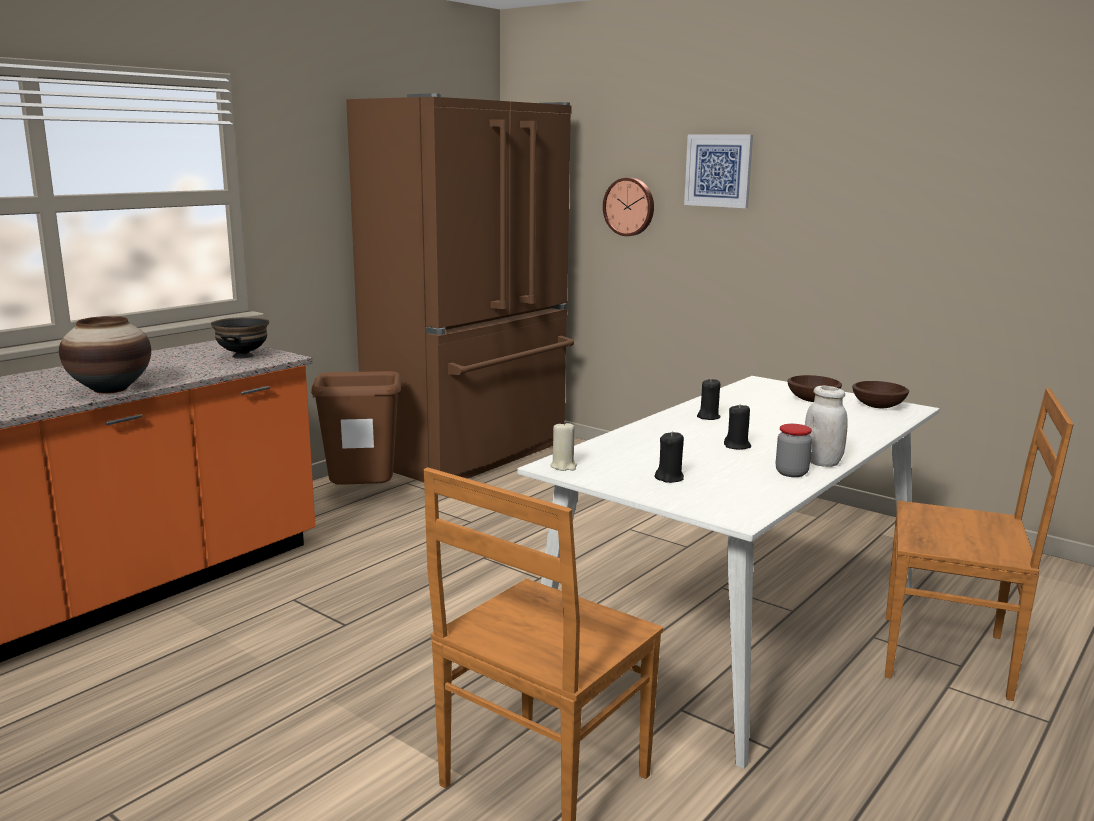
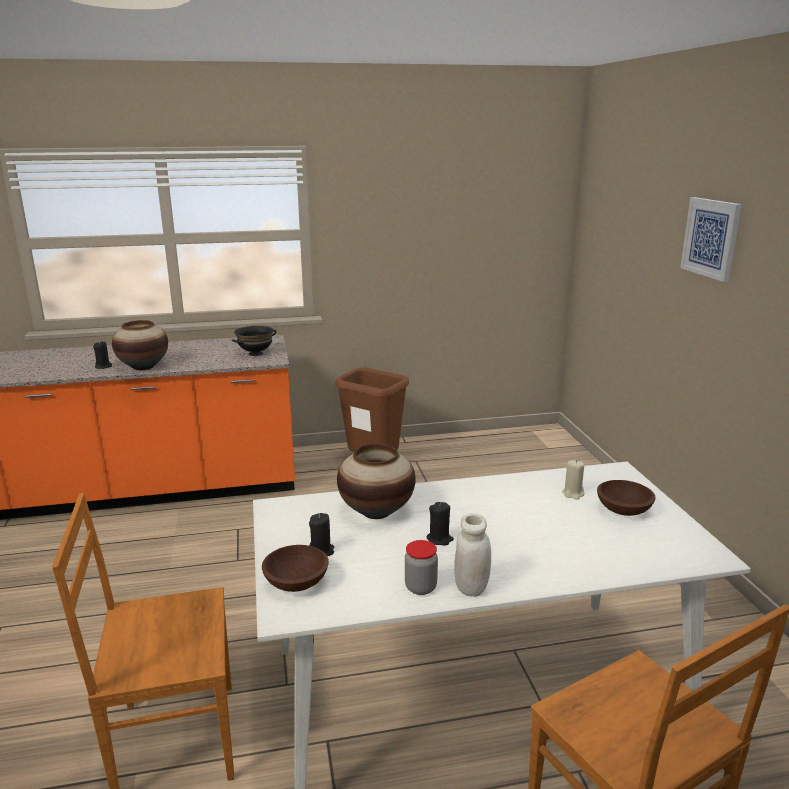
camera: 40 degrees right, 5 degrees up
(473, 455) = (493, 450): brown fridge -> none
(563, 466) = (280, 510): beige candle -> beige candle (573, 493)
(630, 206) = (647, 261): wall clock -> none
(650, 445) = (377, 512): none -> vase
(708, 417) = (483, 498): black candle -> black candle (103, 366)
(879, 406) = (678, 542): brown bowl -> brown bowl (296, 583)

